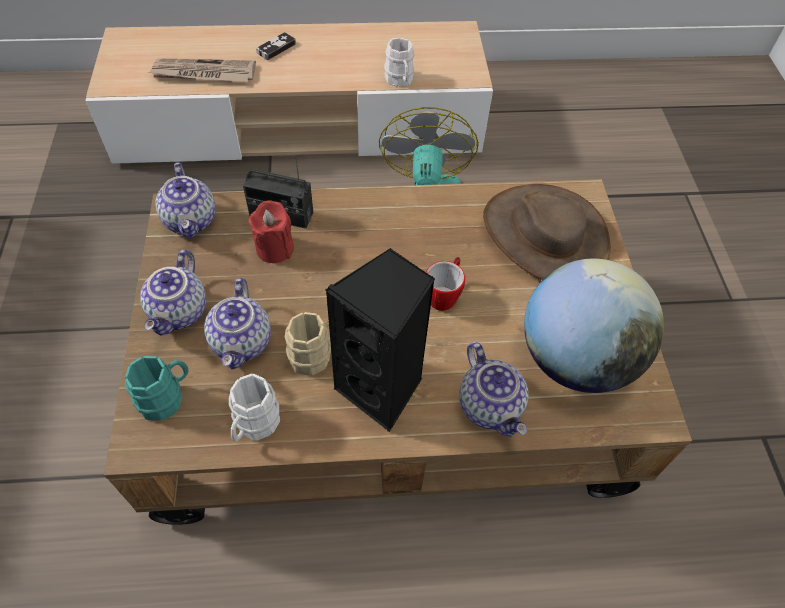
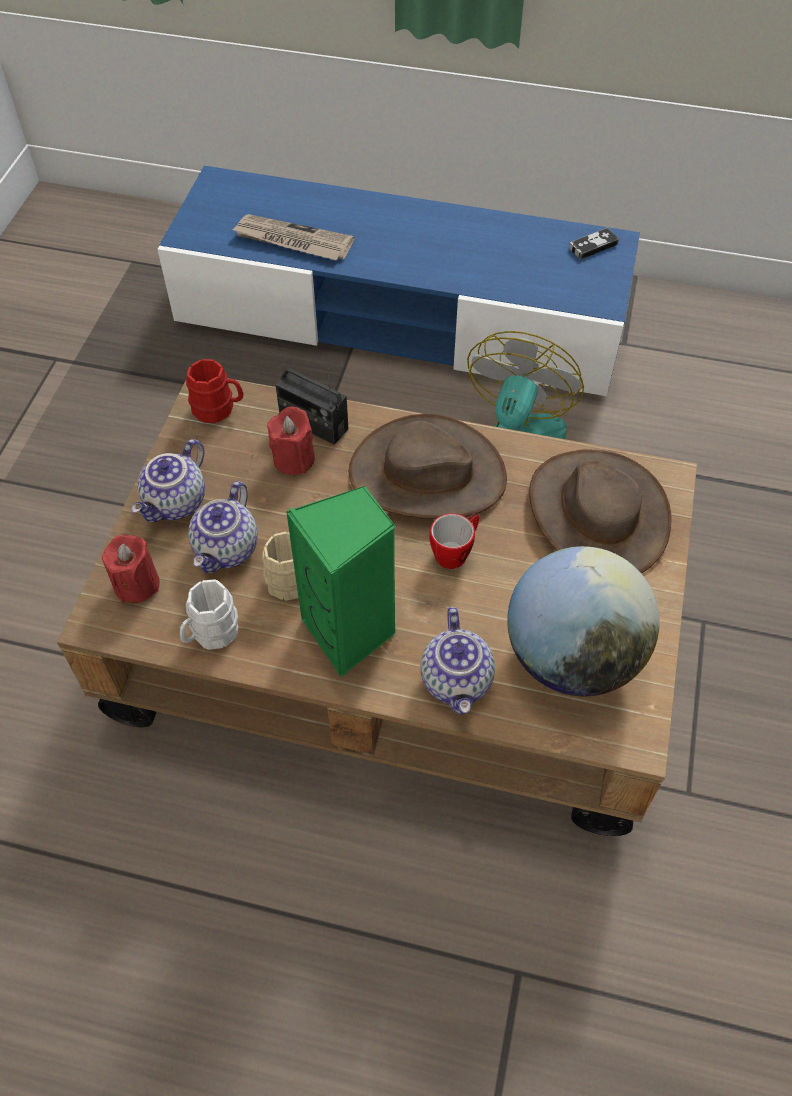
camera: 20 degrees right, 0 degrees up
(167, 397) = (136, 584): turquoise mug -> red candle
(191, 220) = (219, 409): teapot -> red mug
(276, 48) = (384, 225): game controller -> game controller (593, 246)
(300, 125) = (399, 317): beige tv stand -> blue tv stand
(382, 389) = (351, 633): black speaker -> green speaker
(395, 236) = (427, 475): none -> brown hat
(400, 81) = (514, 292): white mug -> none

